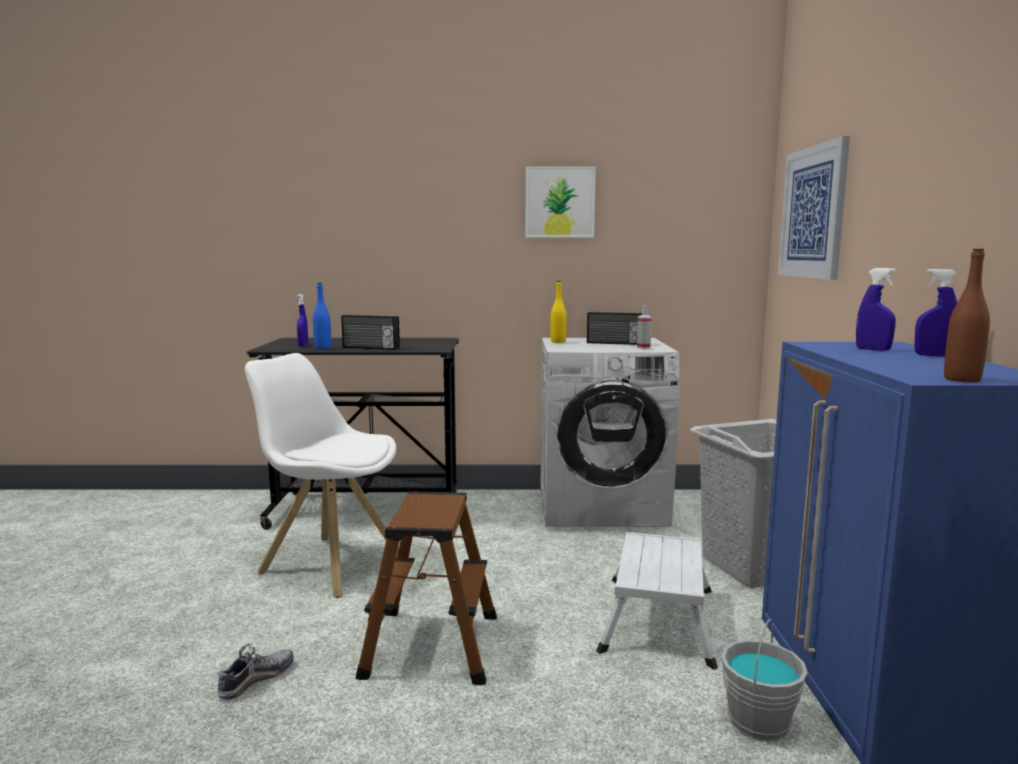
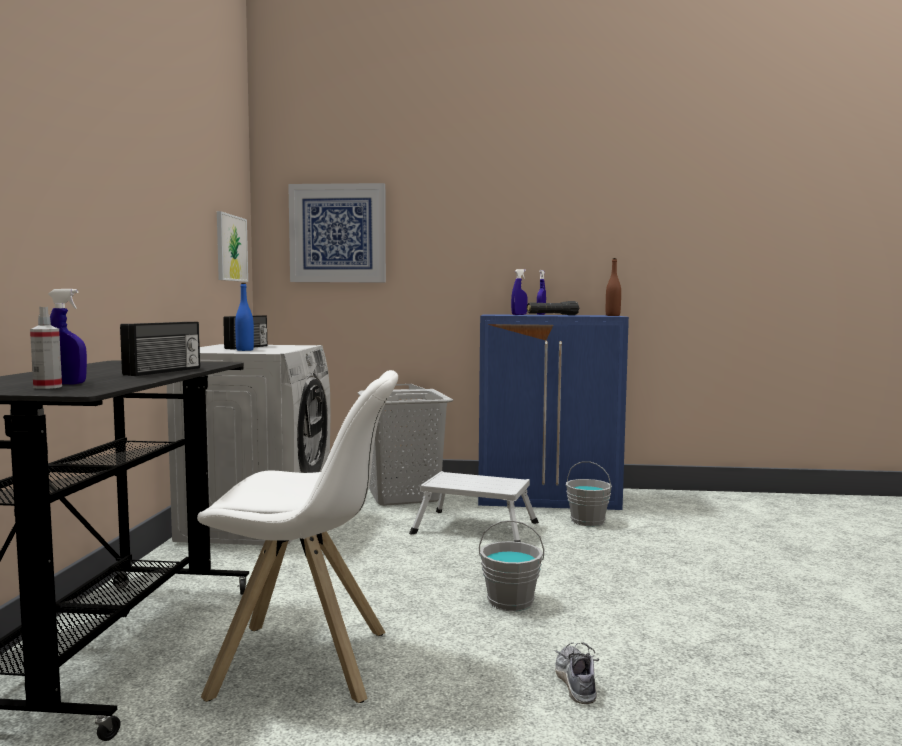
camera: 85 degrees left, 5 degrees down
(256, 679) = (575, 682): shoe -> shoe turned 45 degrees clockwise
(323, 348) = (124, 379): blue bottle -> blue bottle (245, 350)
(330, 564) = (303, 662): white chair -> white chair turned 120 degrees counterclockwise
(431, 646) = (510, 601): brown step ladder -> grey bucket
(558, 341) = (210, 351): yellow bottle -> none
(559, 202) = (159, 191): picture -> picture (231, 248)
(643, 347) = (285, 346): spray bottle -> spray bottle (47, 387)
(897, 358) = (552, 315): none -> black flashlight

